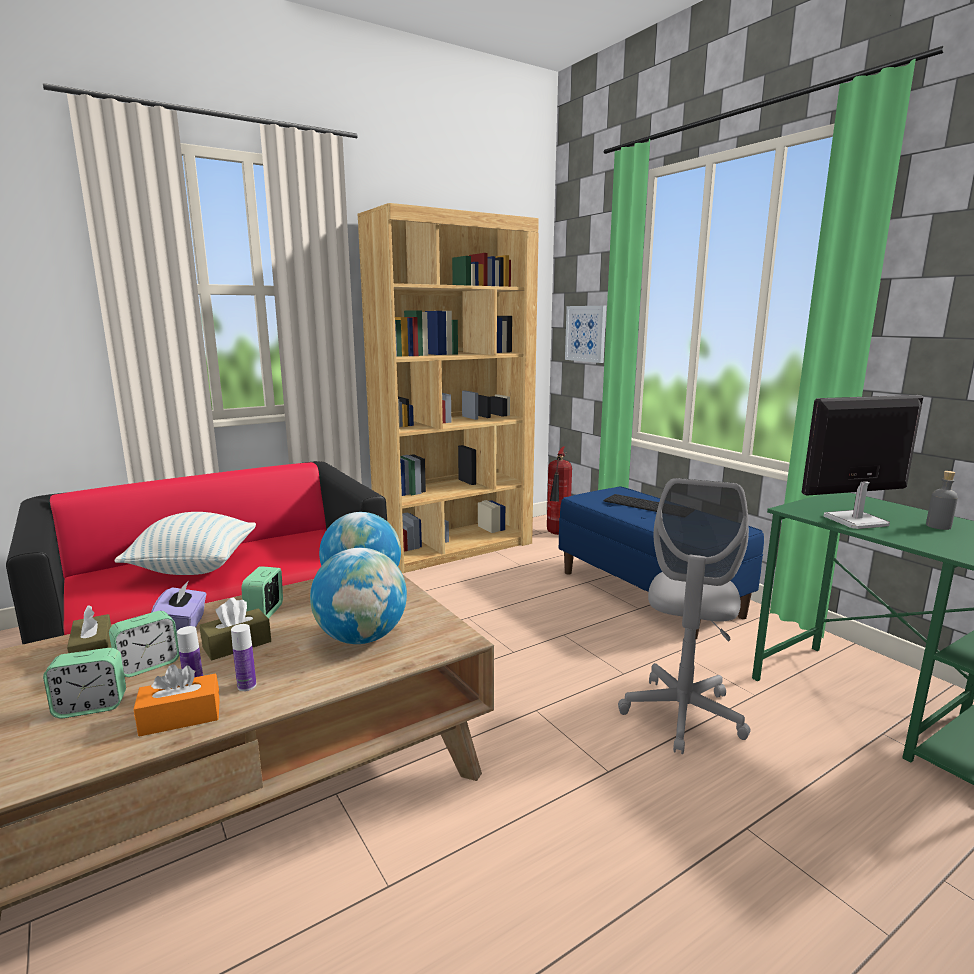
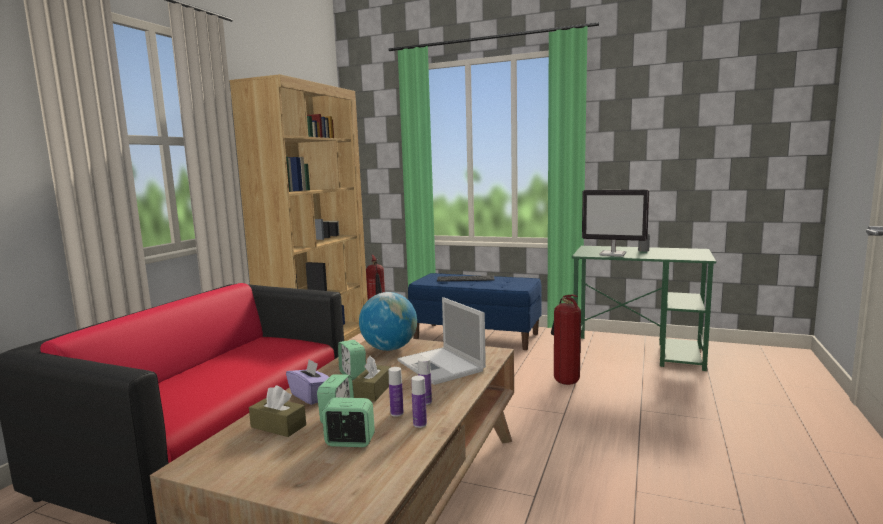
camera: 35 degrees left, 5 degrees down
(91, 706) = (350, 442): alarm clock -> alarm clock turned 120 degrees counterclockwise
(180, 717) = (420, 424): orange tissue box -> bottle
(194, 567) = (211, 378): pillow -> none
(362, 638) = (441, 366): globe -> laptop
(586, 333) = (379, 172): picture -> none
(682, 715) = (564, 381): grey office chair -> fire extinguisher
(854, 521) = (613, 254): monitor -> monitor turned 105 degrees counterclockwise

